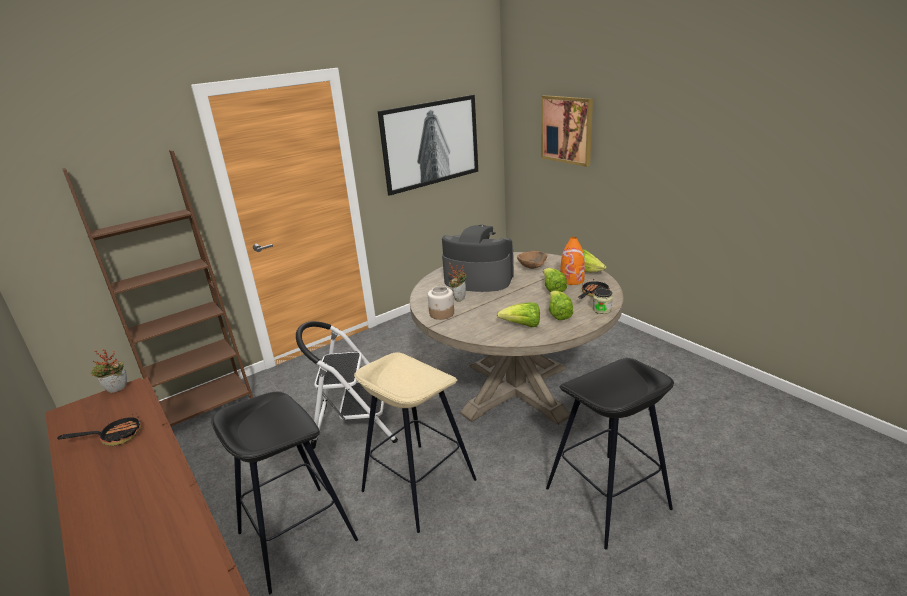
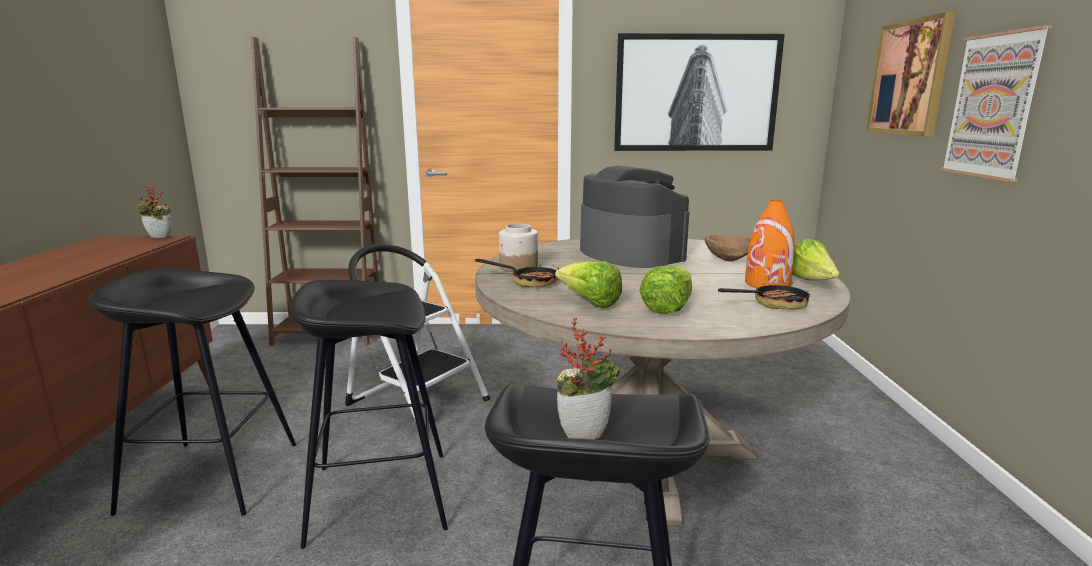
camera: 35 degrees right, 10 degrees down
(115, 437) = (79, 259): frying pan -> frying pan (527, 282)
(418, 485) = (379, 496): beige stool -> black stool
(459, 298) = (568, 261): potted plant -> potted plant (585, 433)
(552, 289) = (715, 284): lettuce -> none
(602, 309) = (752, 323): jar -> none
(625, 154) = (993, 106): none -> picture

